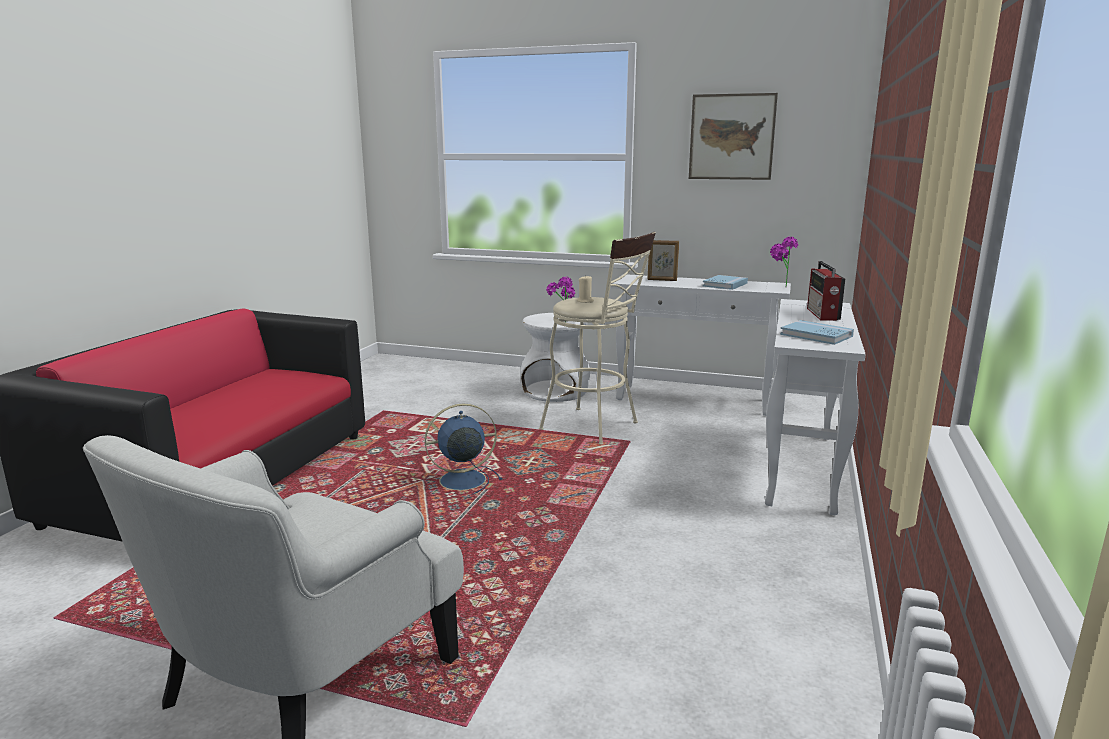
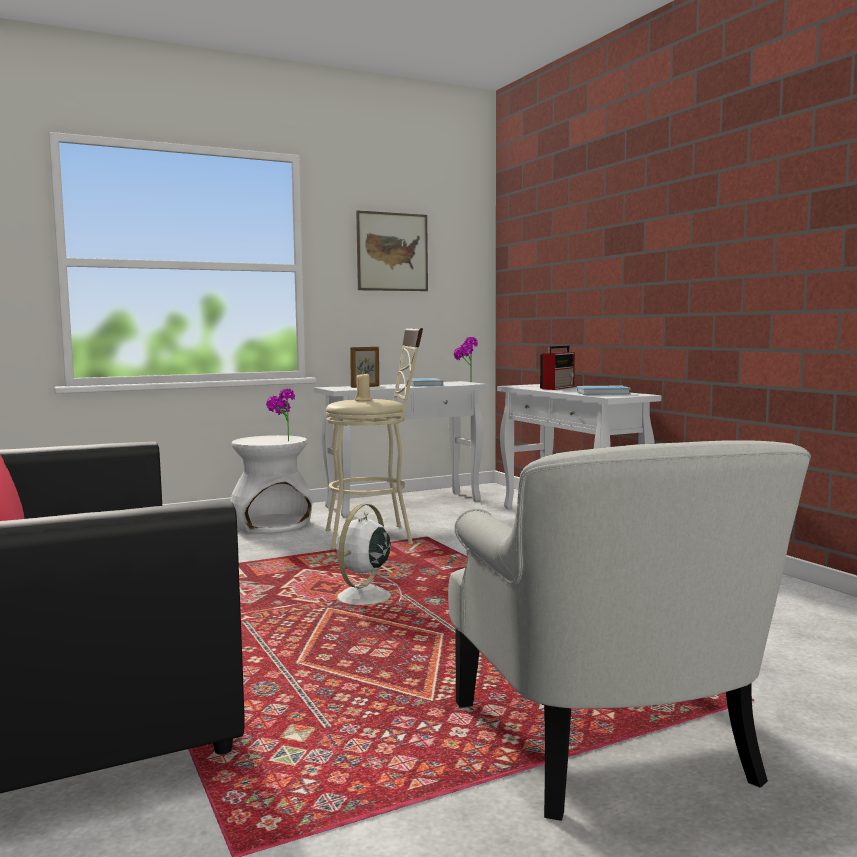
camera: 45 degrees left, 10 degrees down
(460, 481) = (362, 598): blue fan -> white fan
(822, 314) = (558, 388): radio -> radio turned 105 degrees counterclockwise

